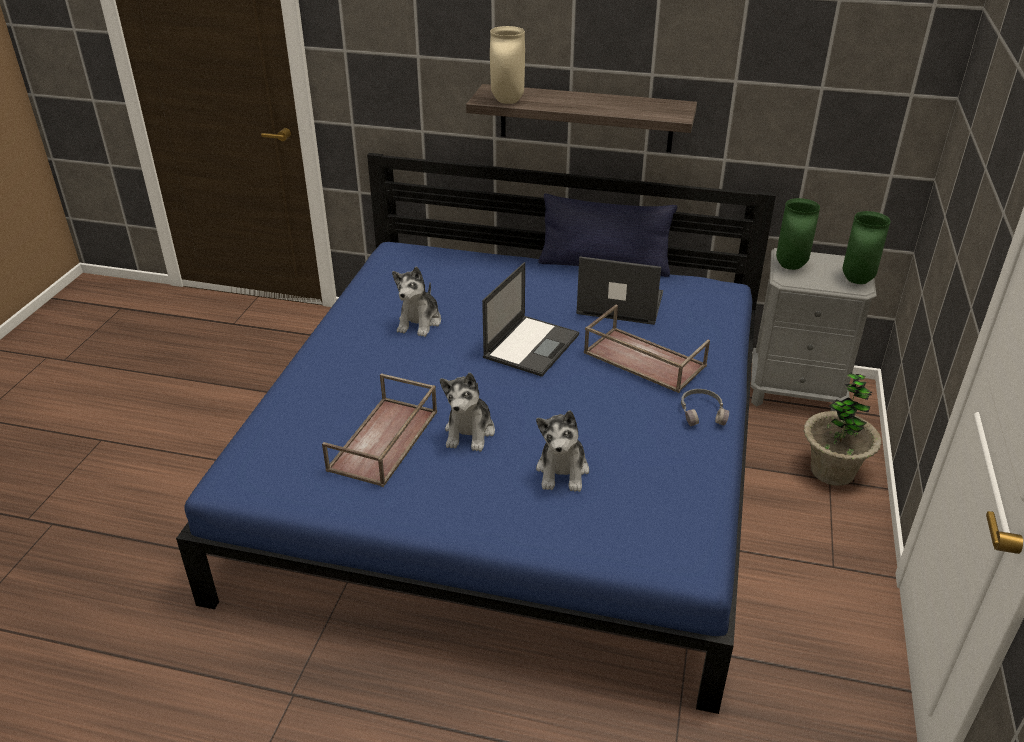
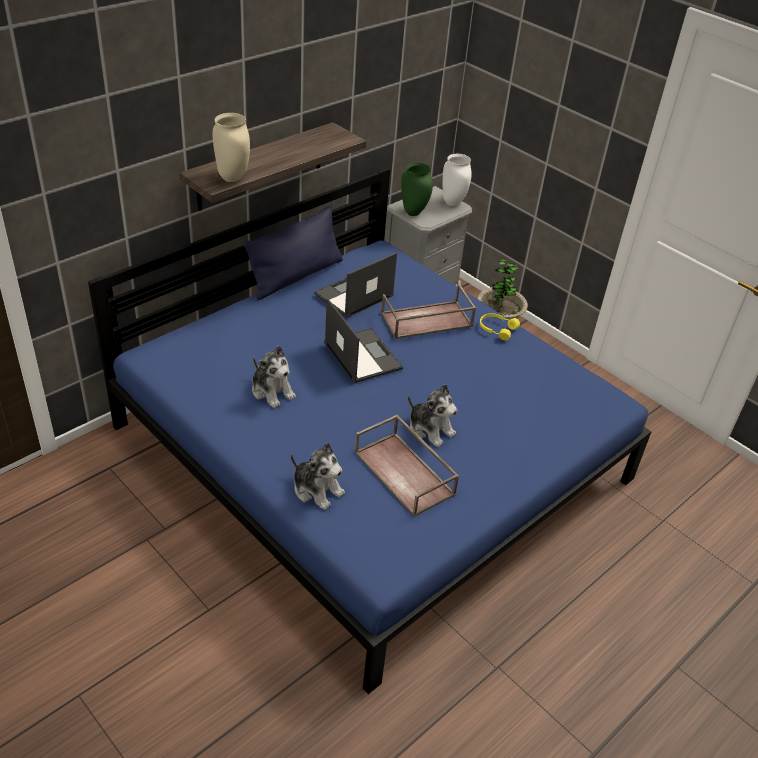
camera: 60 degrees left, 5 degrees up
(563, 471) = (504, 410): plush toy -> plush toy (317, 490)
(702, 412) = (497, 329): grey headphones -> yellow headphones
(856, 280) = (452, 203): green vase -> white vase

